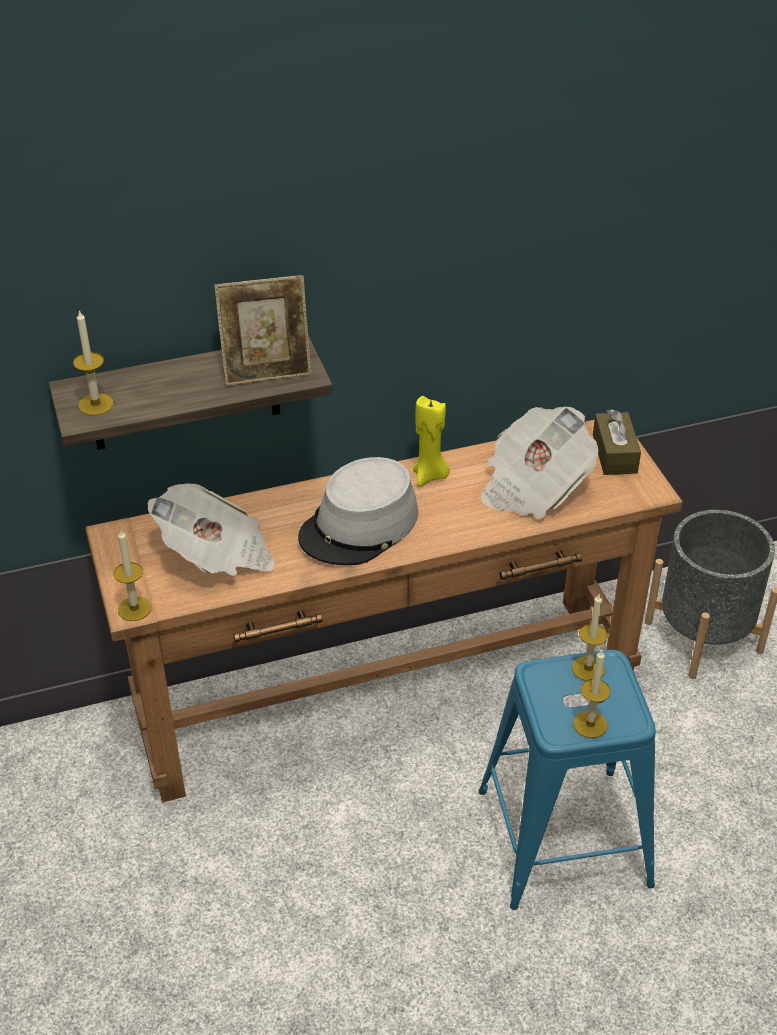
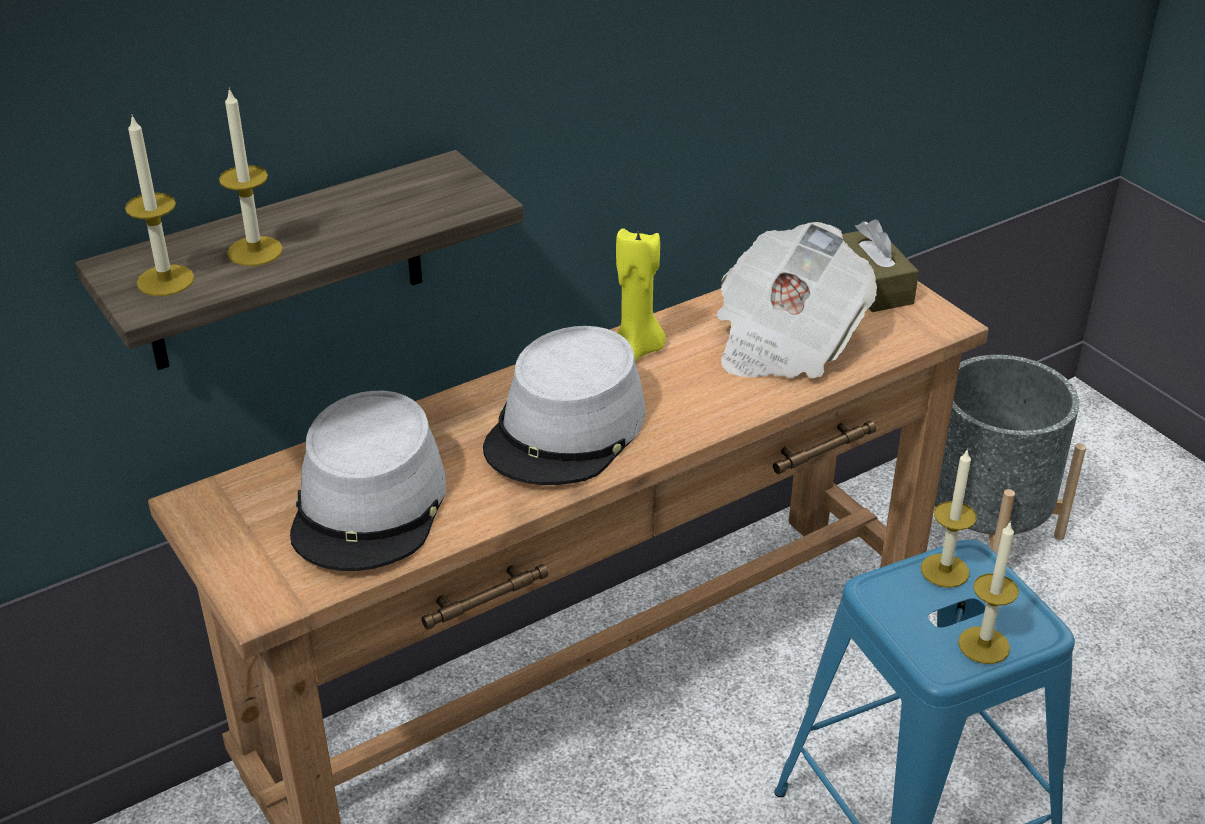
camera: 15 degrees left, 5 degrees down
(134, 609) = (267, 603): candle -> candle (255, 251)
(217, 555) = (370, 504): newspaper -> grey hat
(266, 371) = (417, 202): picture frame -> none

